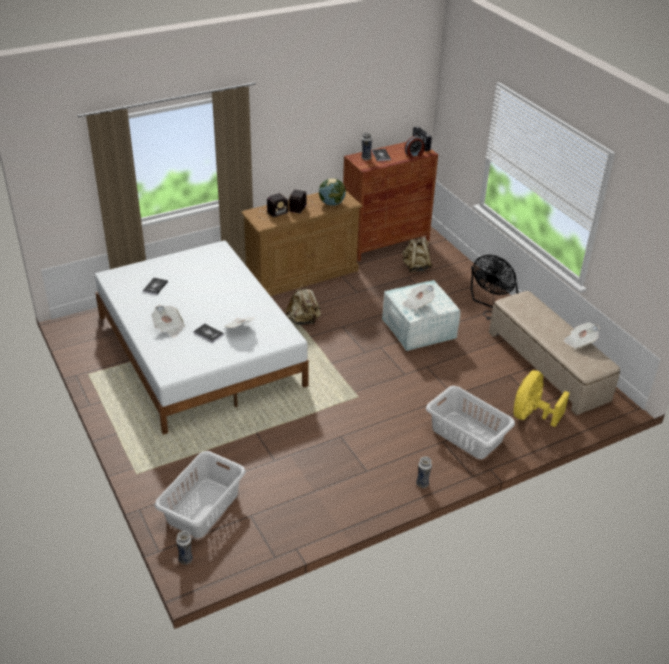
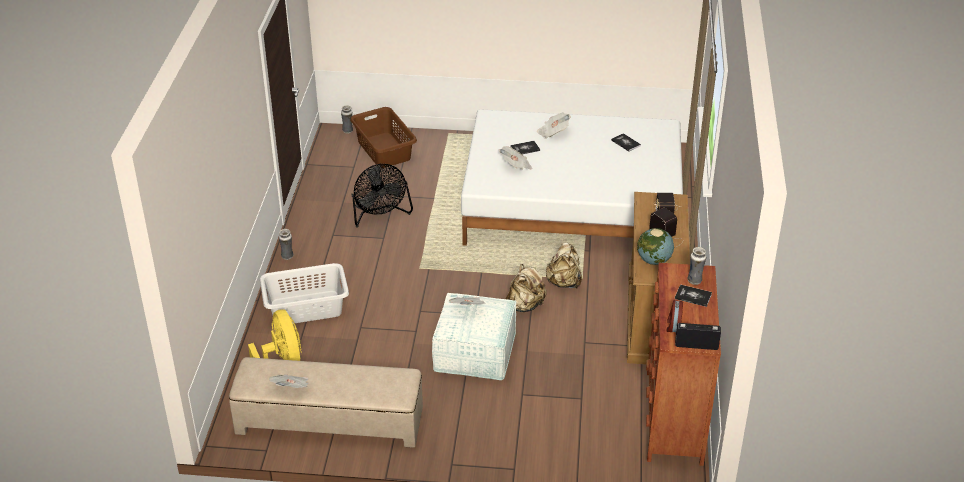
camera: 125 degrees right, 0 degrees up
(202, 508) = (384, 150): grey laundry basket -> brown laundry basket
(416, 267) = (595, 416): beige backpack -> beige backpack (525, 306)
(489, 302) = (472, 441): black fan -> black fan (377, 214)

